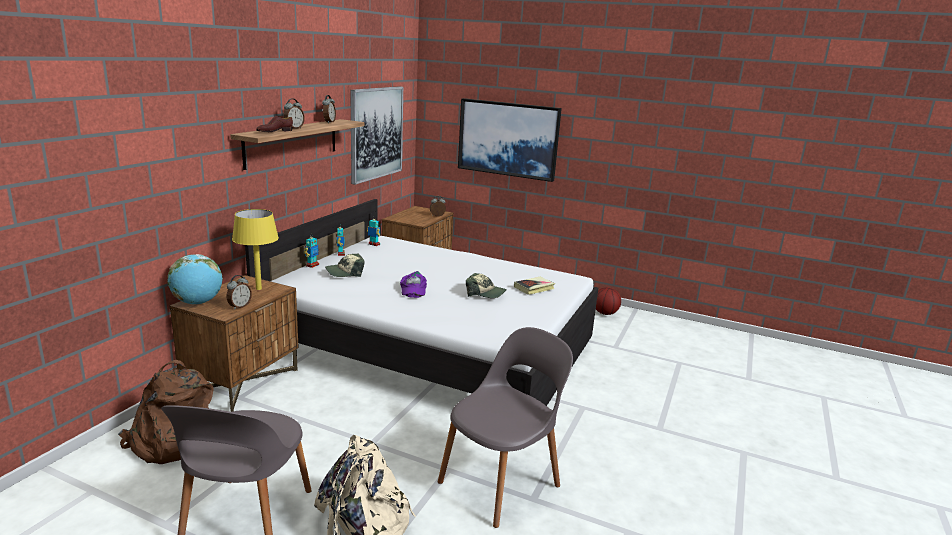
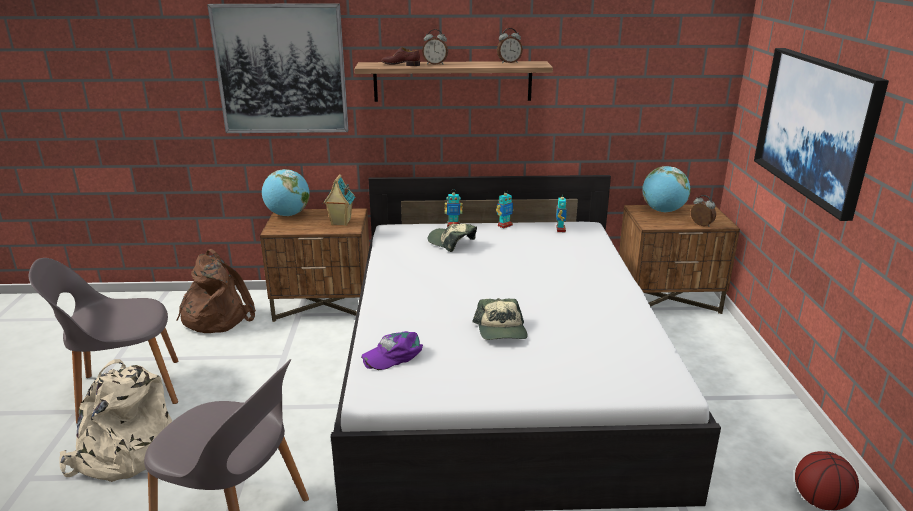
camera: 65 degrees right, 5 degrees up
(239, 306) = (294, 229): alarm clock -> none
(258, 289) = (340, 222): yellow table lamp -> toy house
(376, 133) = (627, 87): picture -> picture (281, 69)
(406, 215) = (663, 211): none -> globe
(413, 289) = (452, 286): purple cap -> purple cap (393, 355)
(534, 288) = (570, 360): book -> none

